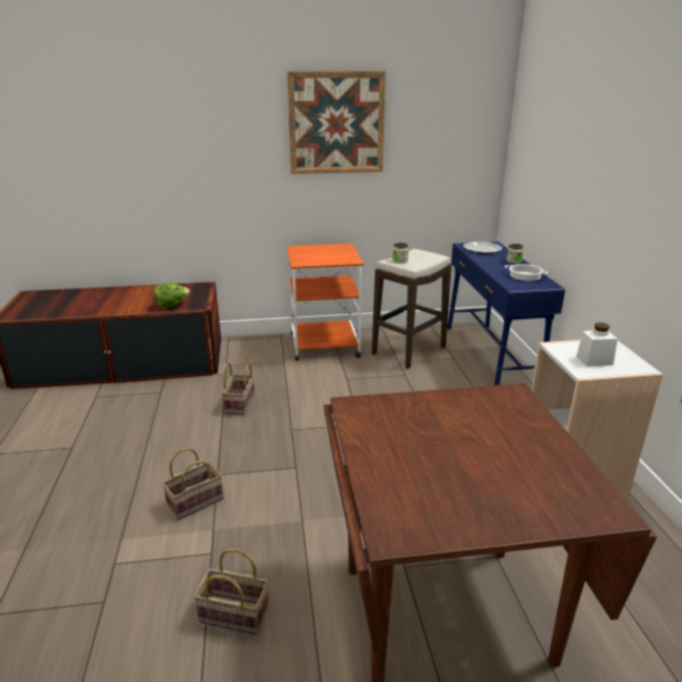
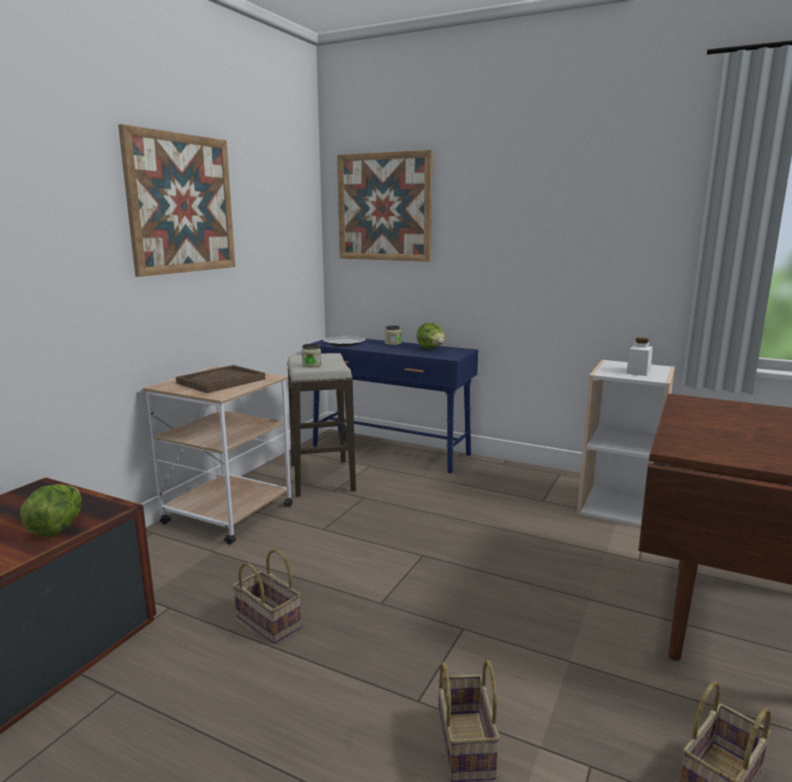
camera: 55 degrees left, 10 degrees down
(324, 254) = (221, 381): none -> brown tray
(326, 345) = (229, 513): orange cart -> beige cart
(525, 276) = (431, 349): cooking pot -> lettuce
(539, 127) = (384, 207): none -> picture

